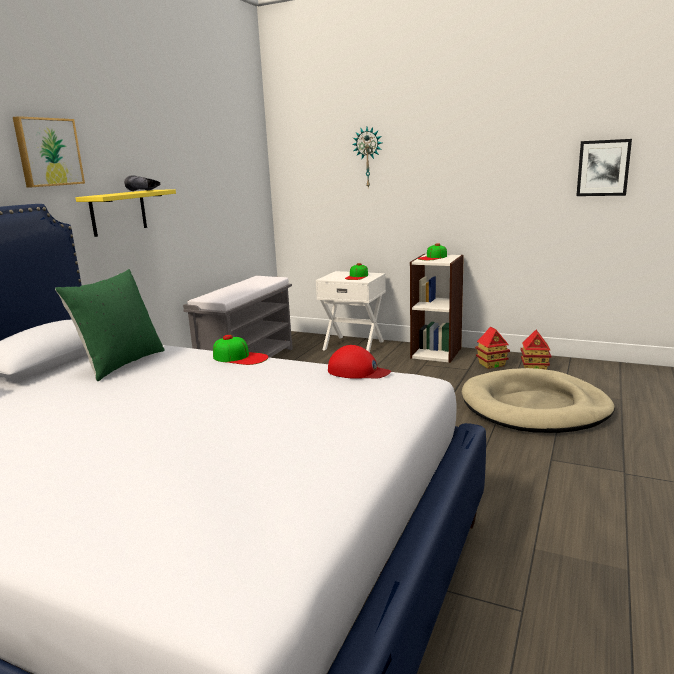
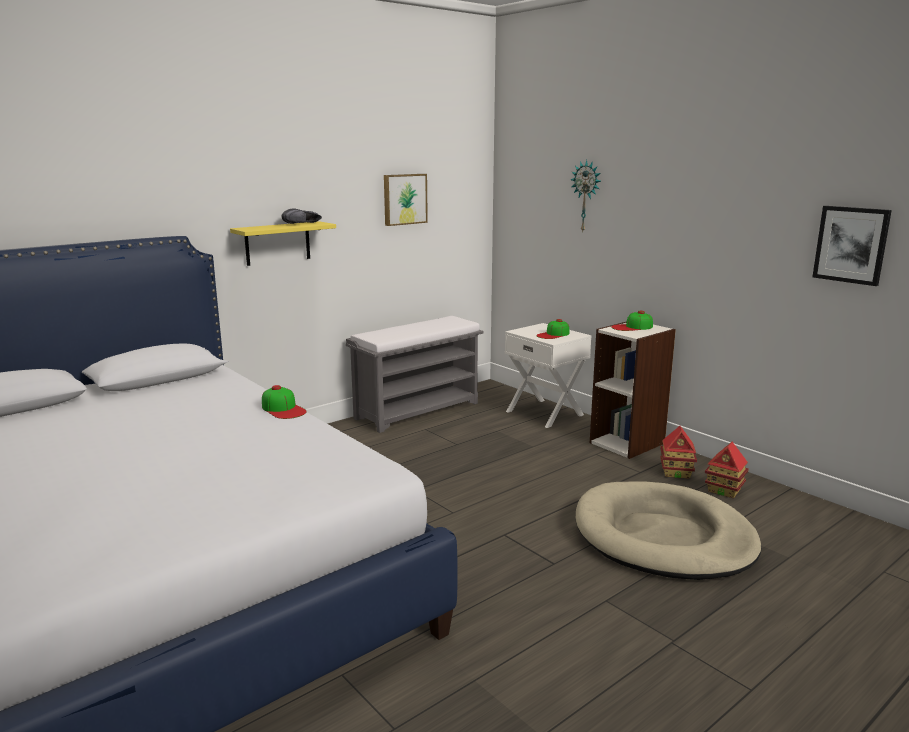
camera: 25 degrees right, 0 degrees up
(48, 152) = (205, 187): picture -> picture (404, 199)
(121, 363) = (194, 393): green pillow -> none
(358, 371) = (349, 447): red cap -> none

